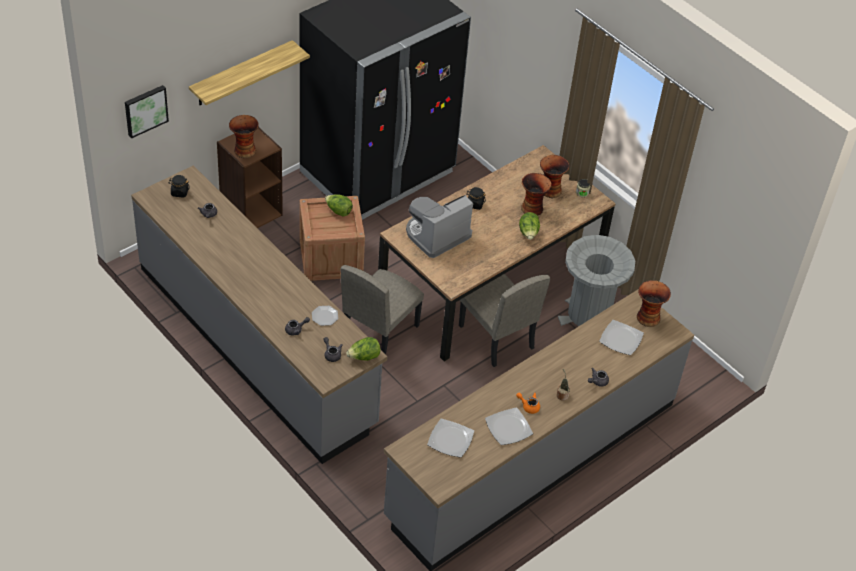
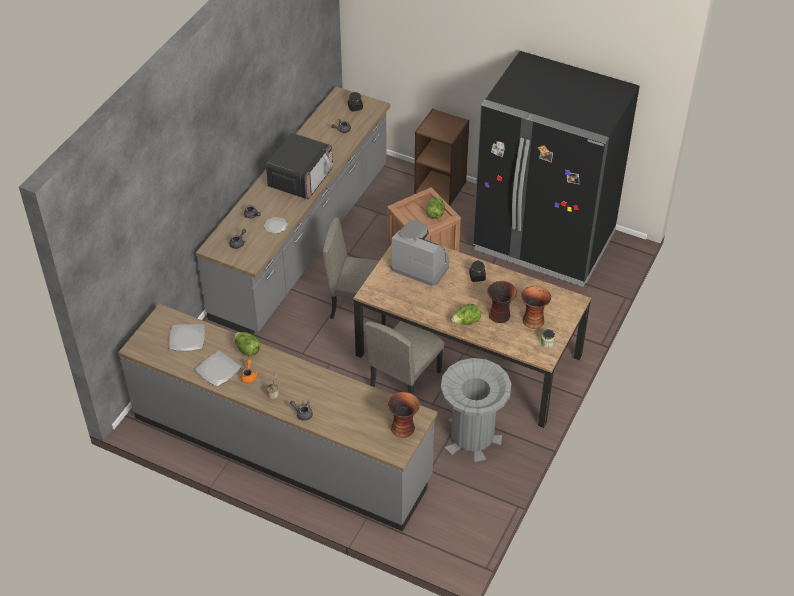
camera: 70 degrees right, 0 degrees up
(145, 110) = (373, 34): picture -> none
(241, 74) = (462, 67): shelf -> none
(244, 150) = (433, 125): vase -> none
(263, 272) = (301, 178): none -> microwave
(364, 357) = (246, 261): lettuce -> lettuce (247, 350)
(621, 339) = (363, 416): plate -> none

